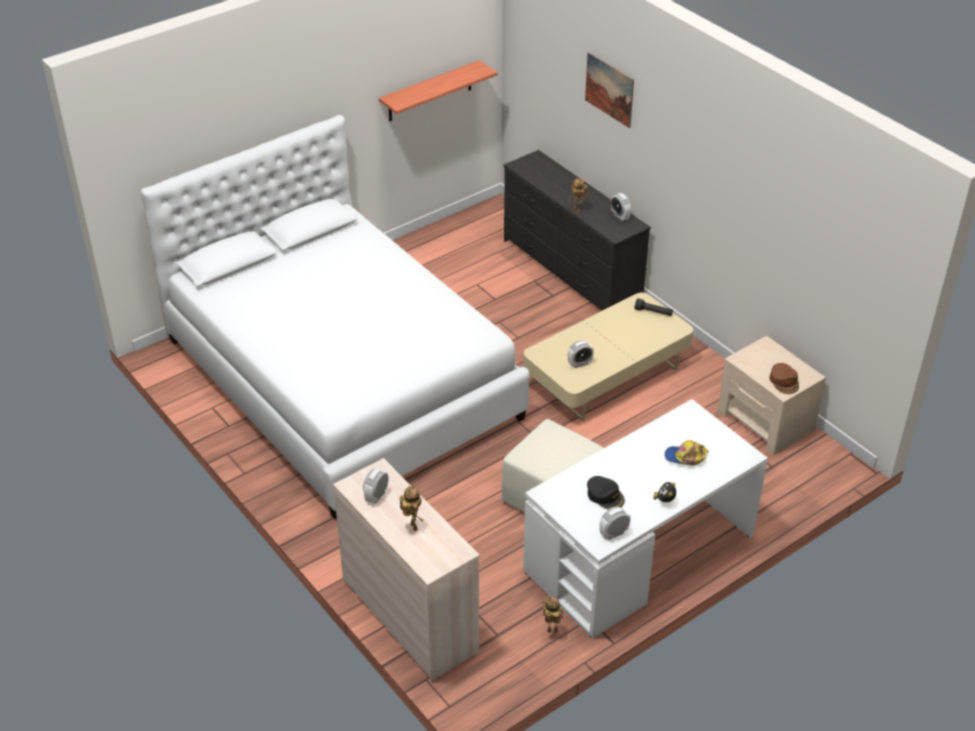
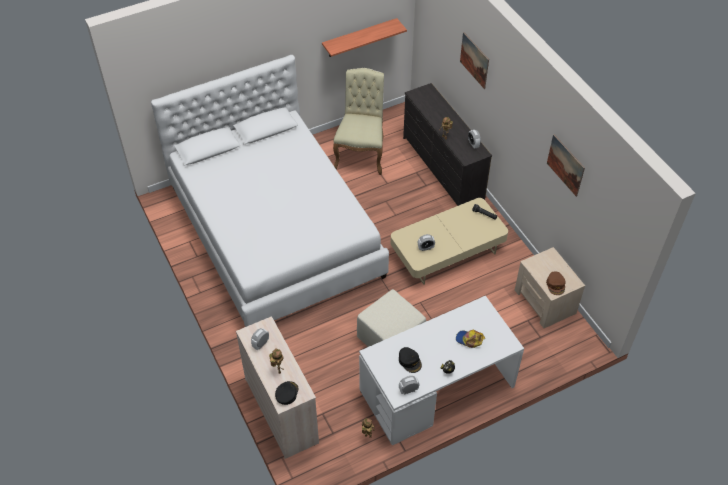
camera: 10 degrees right, 10 degrees up
(433, 555) = (286, 393): none -> black cap
(447, 267) = (361, 154): none -> beige chair
(775, 197) = (565, 165): none -> picture

